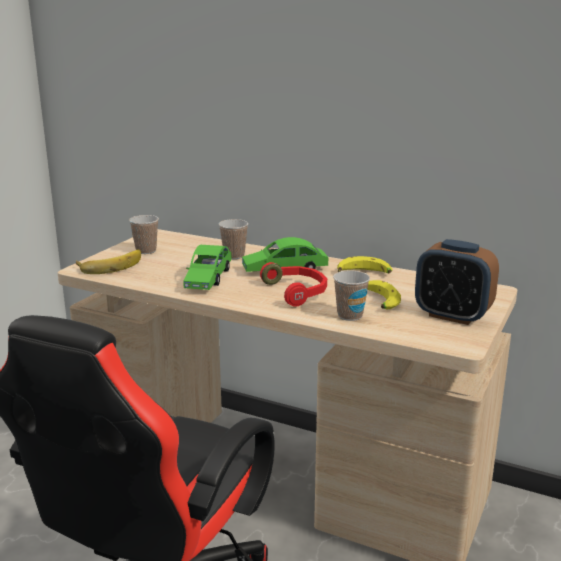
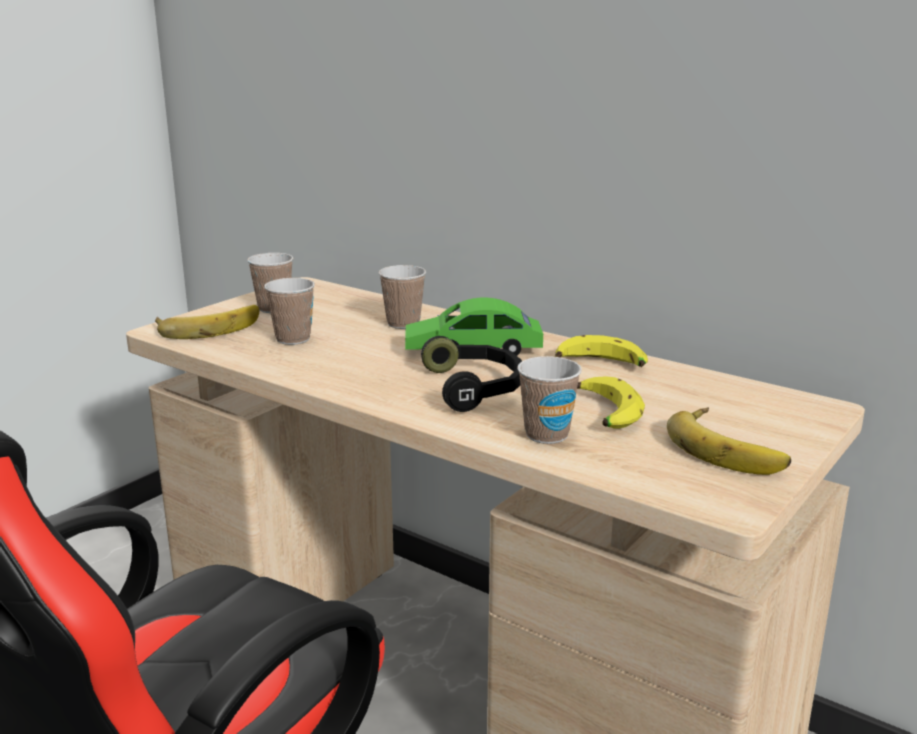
camera: 10 degrees right, 0 degrees up
(170, 269) = (293, 339): none -> cup
(209, 278) = (345, 357): green toy car -> none
(297, 292) = (476, 388): red headphones -> black headphones
(452, 315) = (729, 448): alarm clock -> banana

